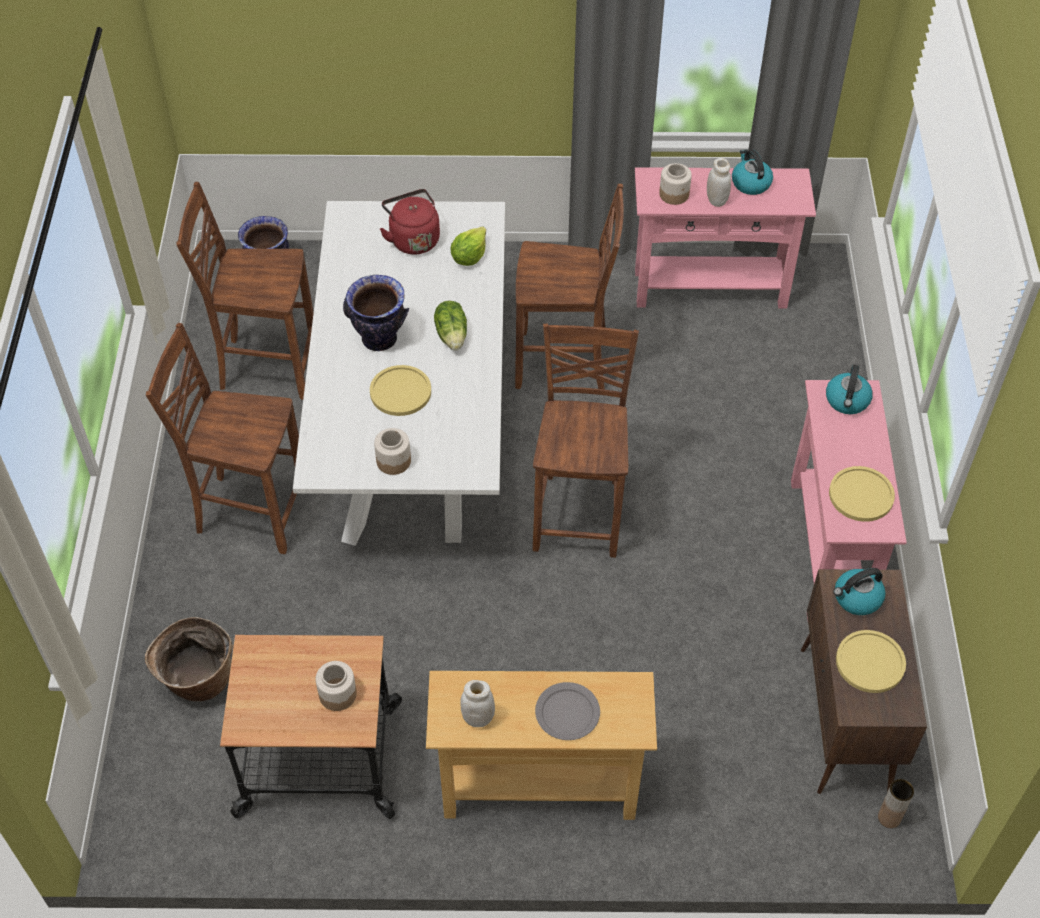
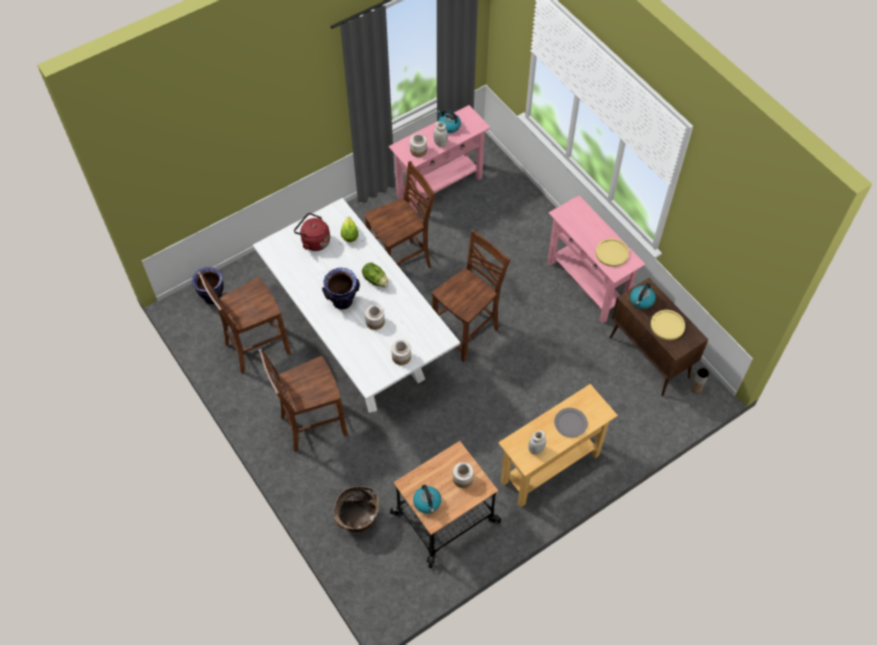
camera: 35 degrees left, 5 degrees up
(400, 392) = (375, 322): yellow plate -> jar
(580, 513) = (467, 332): brown chair -> brown chair turned 75 degrees clockwise
(847, 401) = (573, 212): kettle -> kettle (427, 502)

